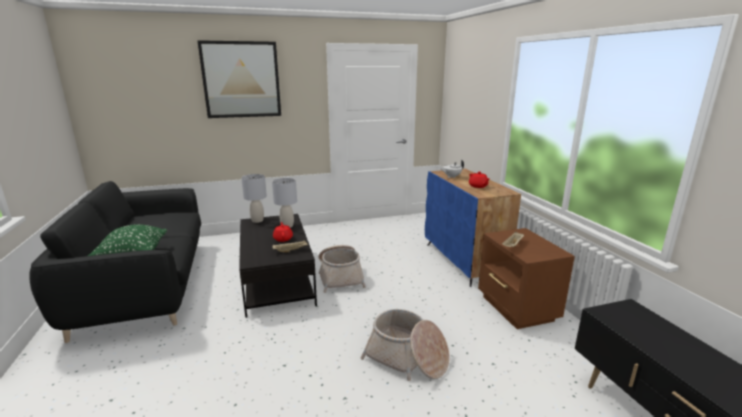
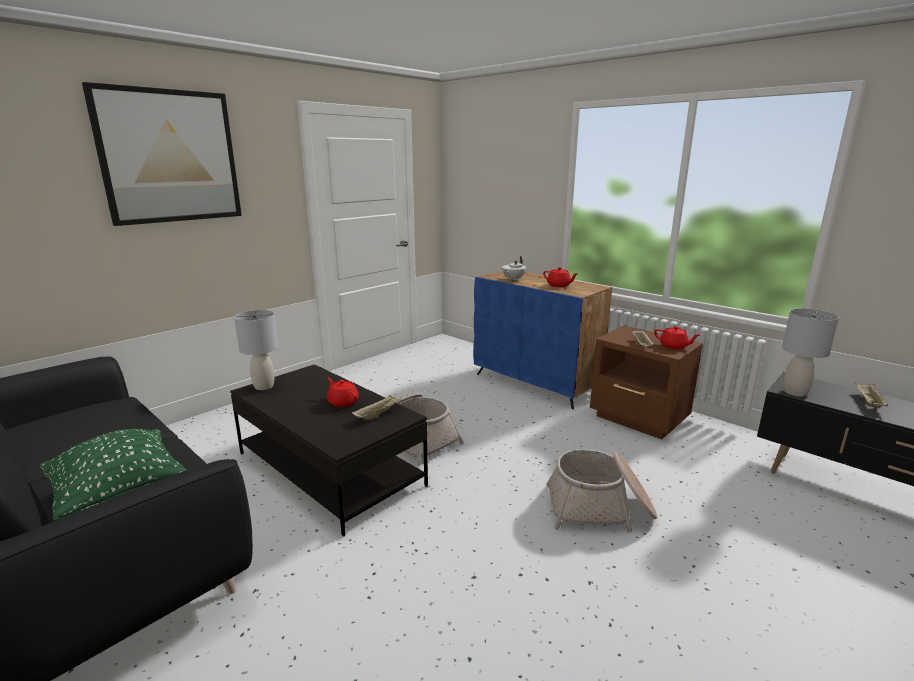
camera: 30 degrees left, 0 degrees up
(287, 226) = (324, 384): grey table lamp -> grey table lamp (795, 392)
(540, 253) = (674, 346): none -> red teapot
(679, 347) = (868, 402): none -> beige tray

